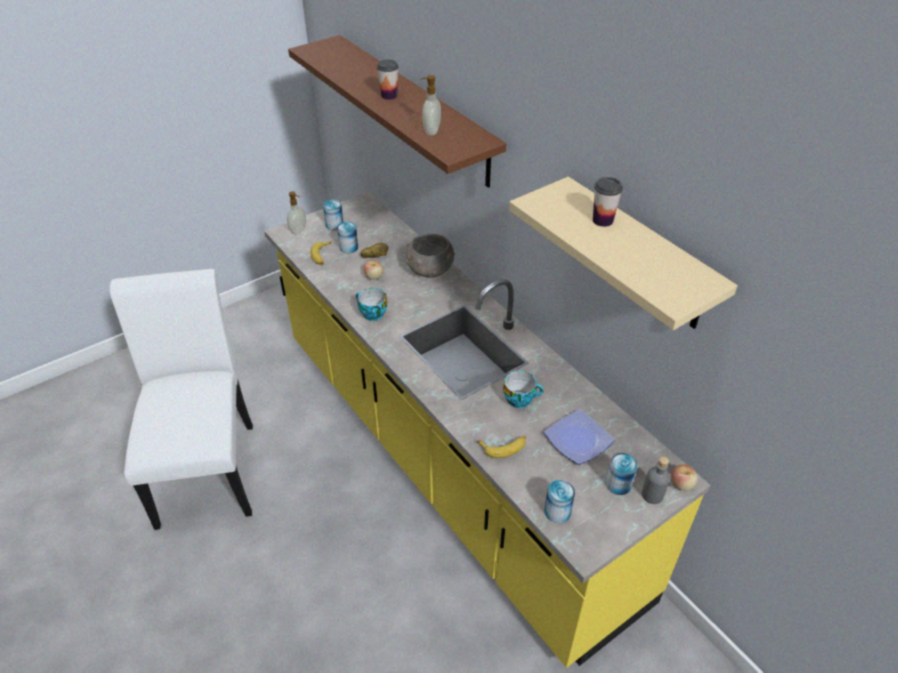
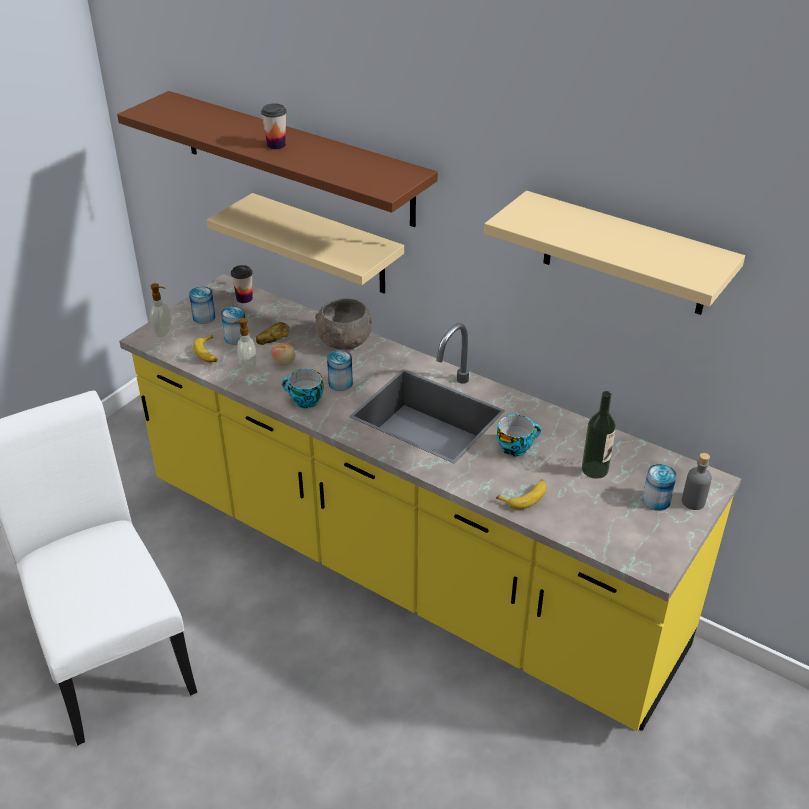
camera: 20 degrees left, 5 degrees down
(431, 131) = (349, 172): soap dispenser -> soap dispenser (247, 368)
(432, 186) = (326, 245): none -> beige shelf
(557, 511) = (611, 541): can -> can (340, 383)
(578, 439) = (594, 469): plate -> bottle
(602, 220) = (588, 223): cup -> cup (244, 298)
(681, 484) = (715, 485): apple -> none

